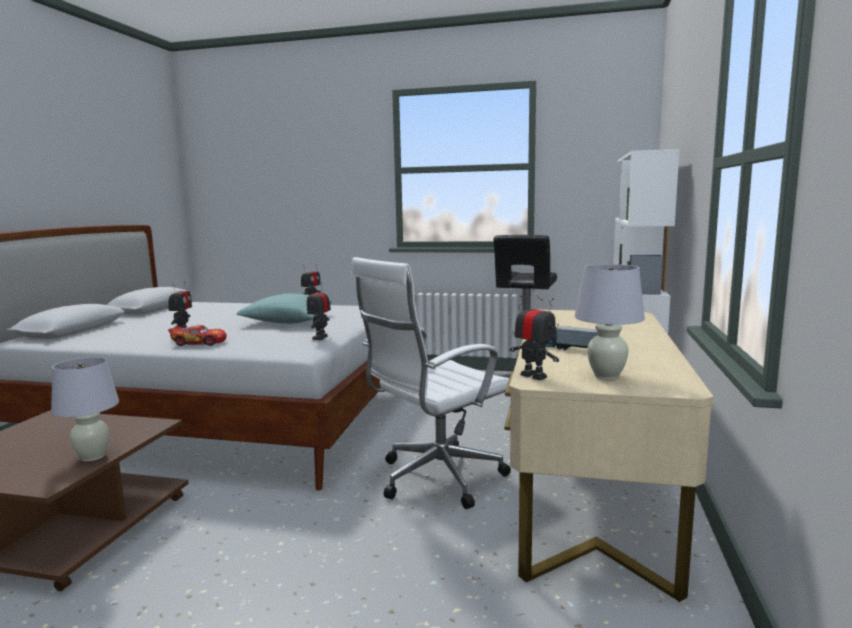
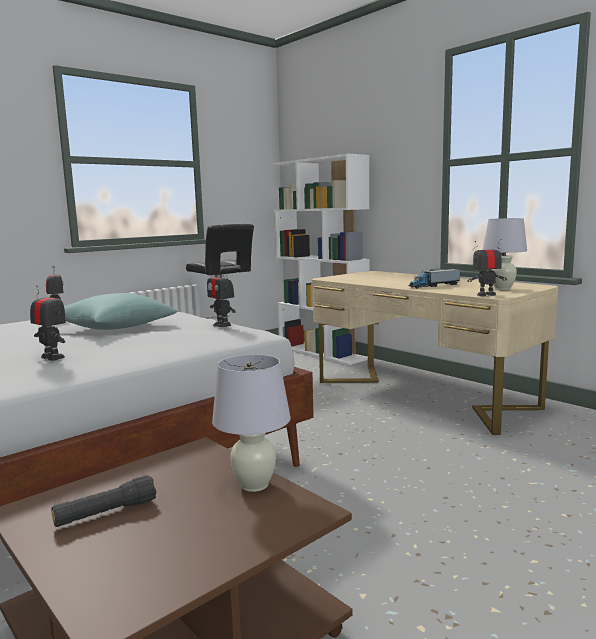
camera: 55 degrees left, 0 degrees up
(46, 433) = (106, 513): none -> black flashlight
(199, 342) = (125, 355): toy car -> none
(435, 479) = (340, 424): white office chair -> none

